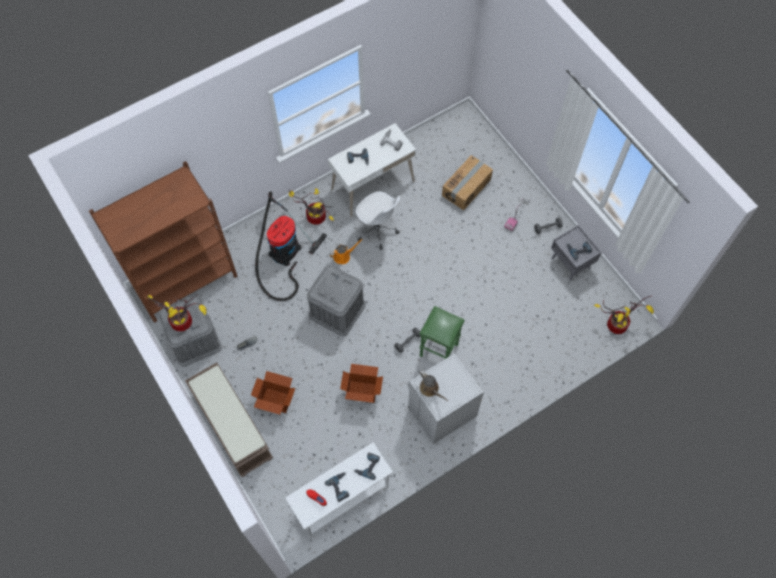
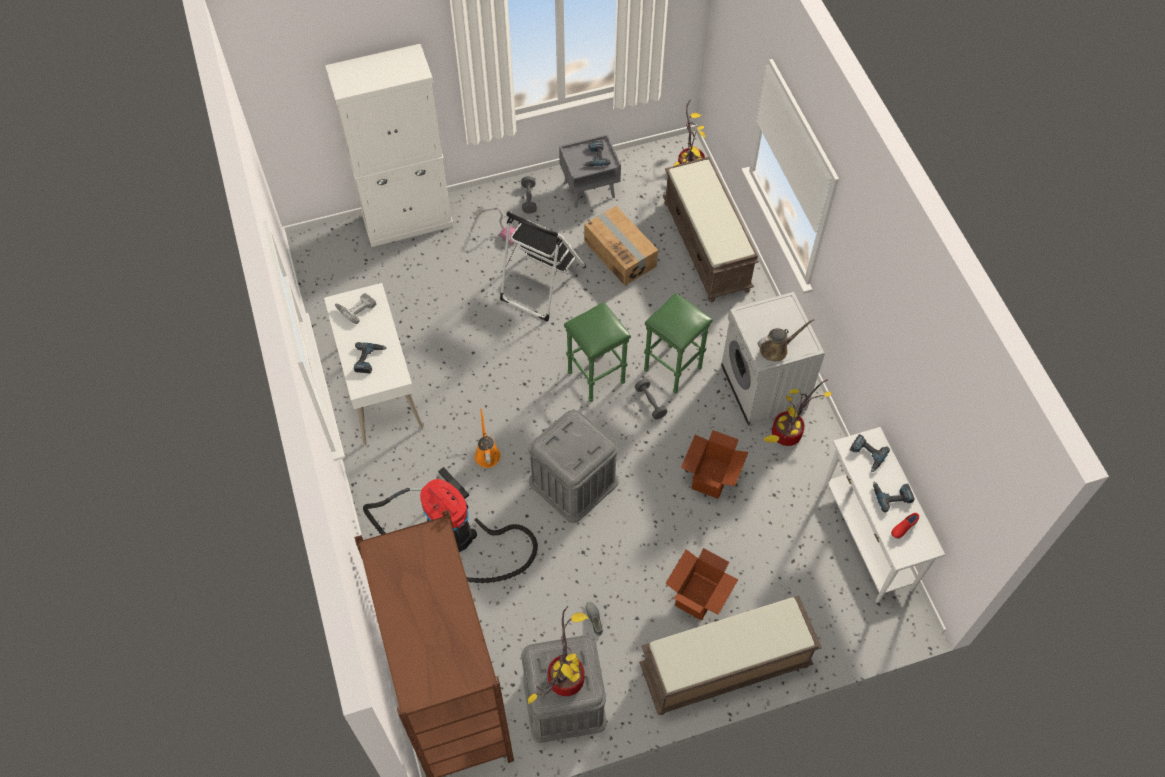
camera: 75 degrees left, 5 degrees down
(314, 217) = (404, 478): potted plant -> potted plant (787, 436)
(378, 232) = (462, 398): white office chair -> none
(417, 305) = (597, 377): none -> green stool
(466, 188) = (431, 272): cardboard box -> cardboard box (620, 253)
(479, 253) = (541, 284): none -> step ladder
(502, 163) = (408, 220): none -> white cabinet
(549, 351) = (707, 246): none -> brown bench

